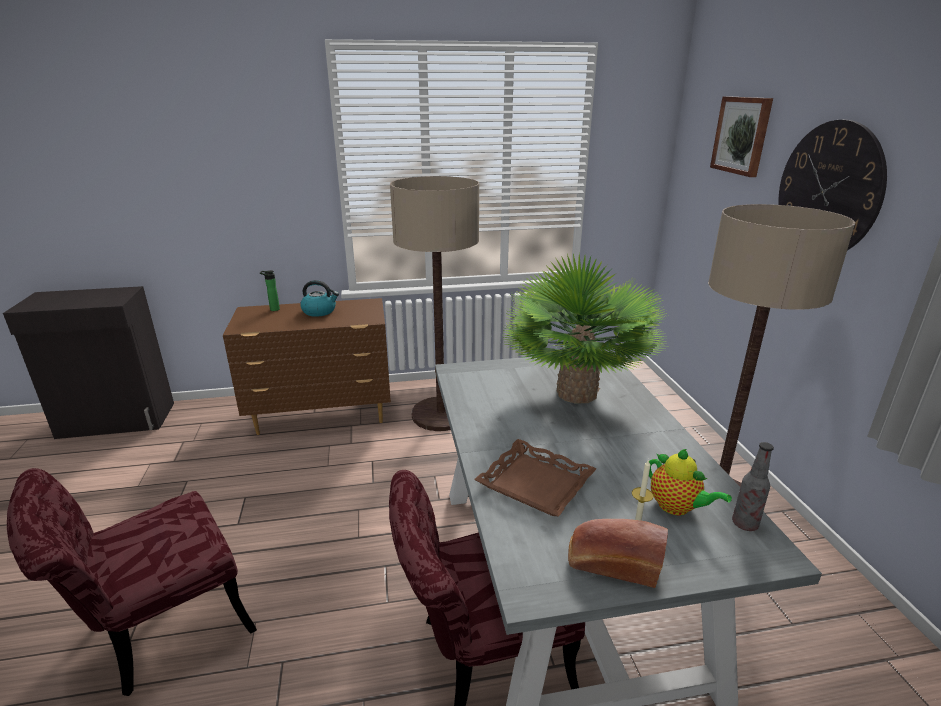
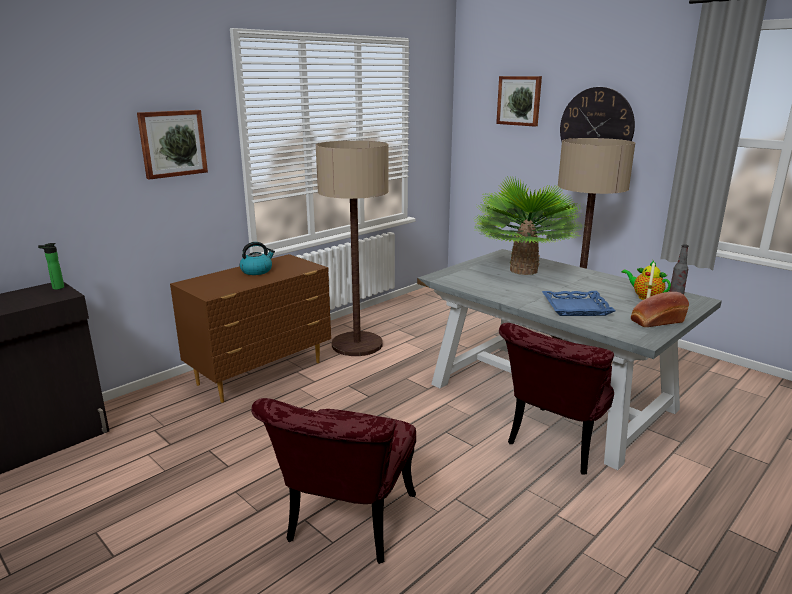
camera: 35 degrees left, 5 degrees down
(254, 166) = (172, 143): none -> picture
(273, 309) = (211, 278): bottle -> bottle (56, 288)
(535, 484) = (576, 308): brown tray -> blue tray
(677, 507) = (645, 297): teapot -> teapot turned 150 degrees counterclockwise

